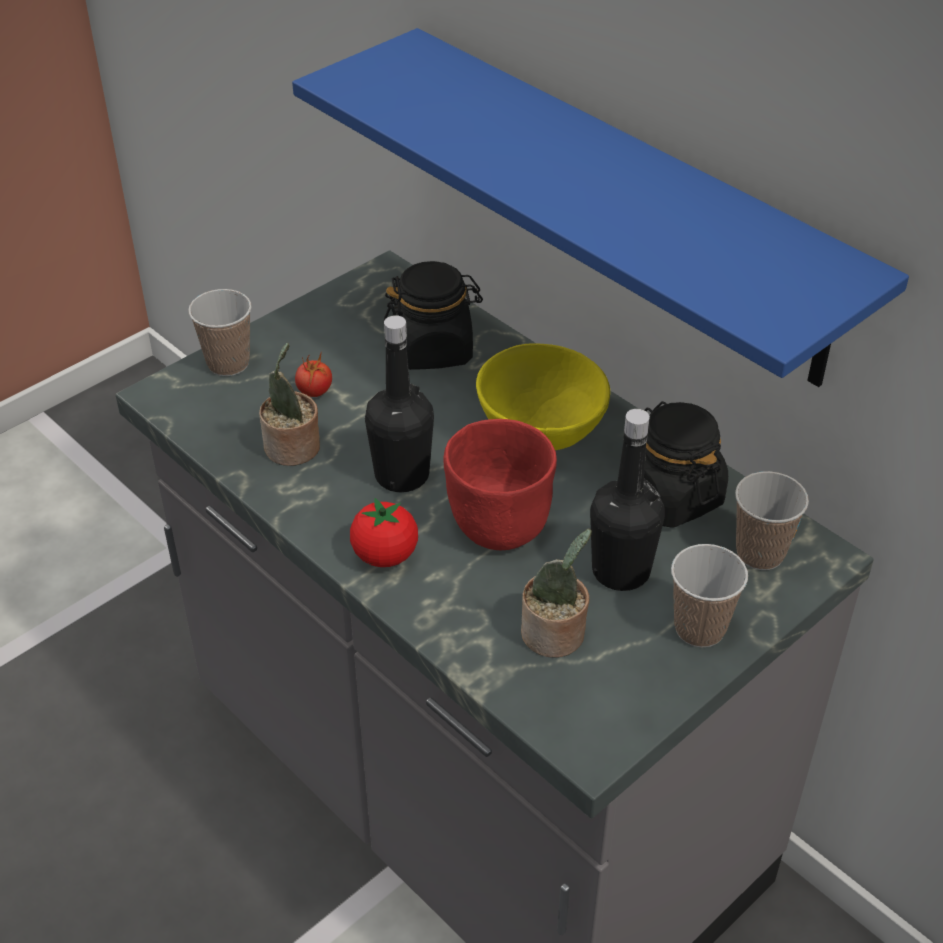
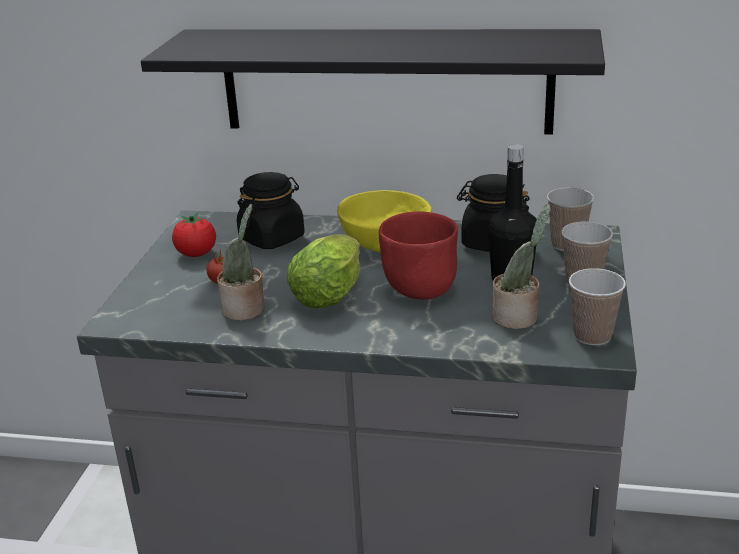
camera: 35 degrees left, 15 degrees down
(228, 363) = (143, 291): cup -> cup (592, 336)
(385, 555) = (373, 329): tomato -> tomato (196, 254)
(402, 475) = (331, 293): black bottle -> lettuce
(627, 205) = (385, 80): blue shelf -> black shelf

